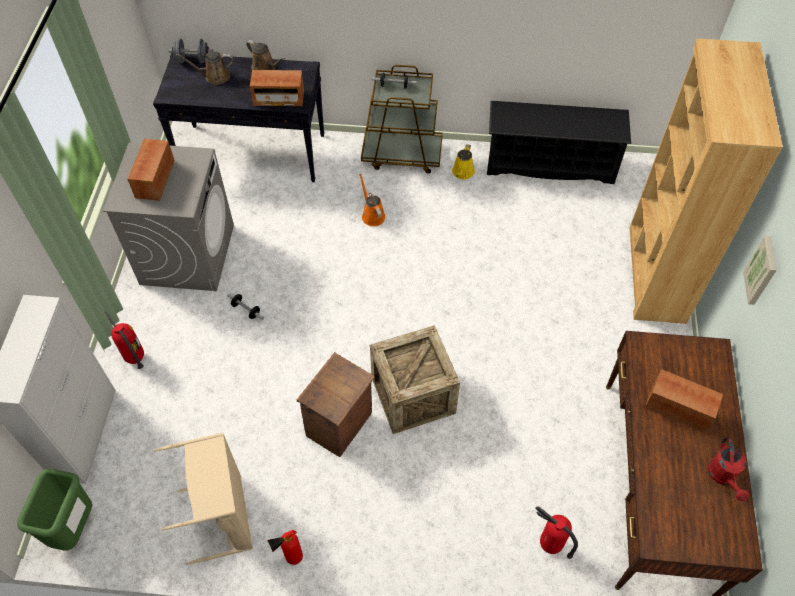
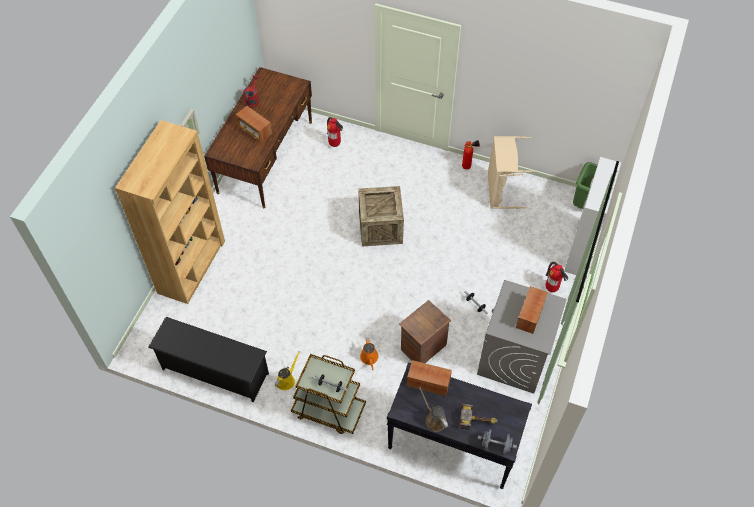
camera: 165 degrees left, 0 degrees up
(214, 76) = (478, 421): brown watering can -> hammer
(340, 424) = (428, 222): crate -> crate (423, 347)

